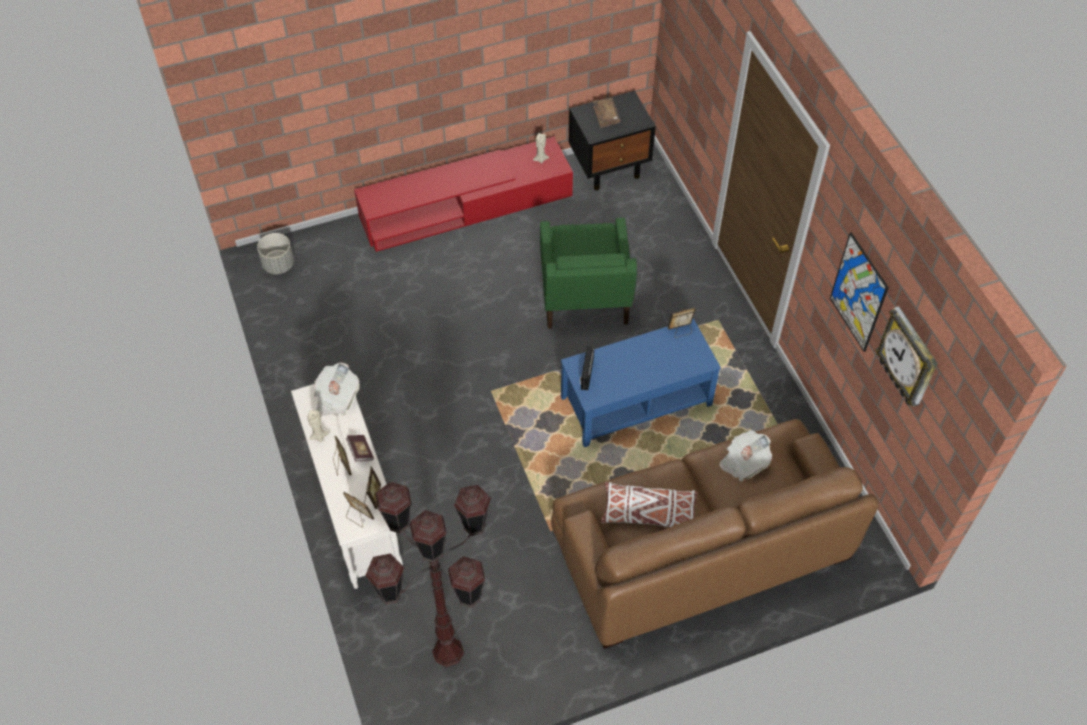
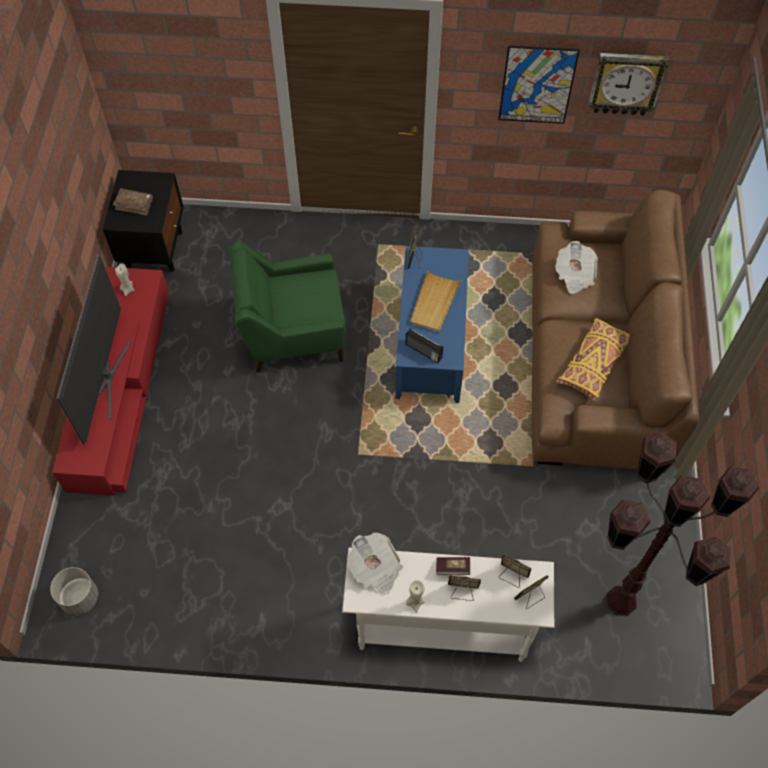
camera: 65 degrees left, 5 degrees up
(450, 182) = (106, 378): none -> television
(584, 296) = (292, 332): green armchair -> green armchair turned 150 degrees clockwise
(643, 363) = (434, 303): none -> beige tray
(649, 512) = (594, 364): white pillow -> yellow pillow

